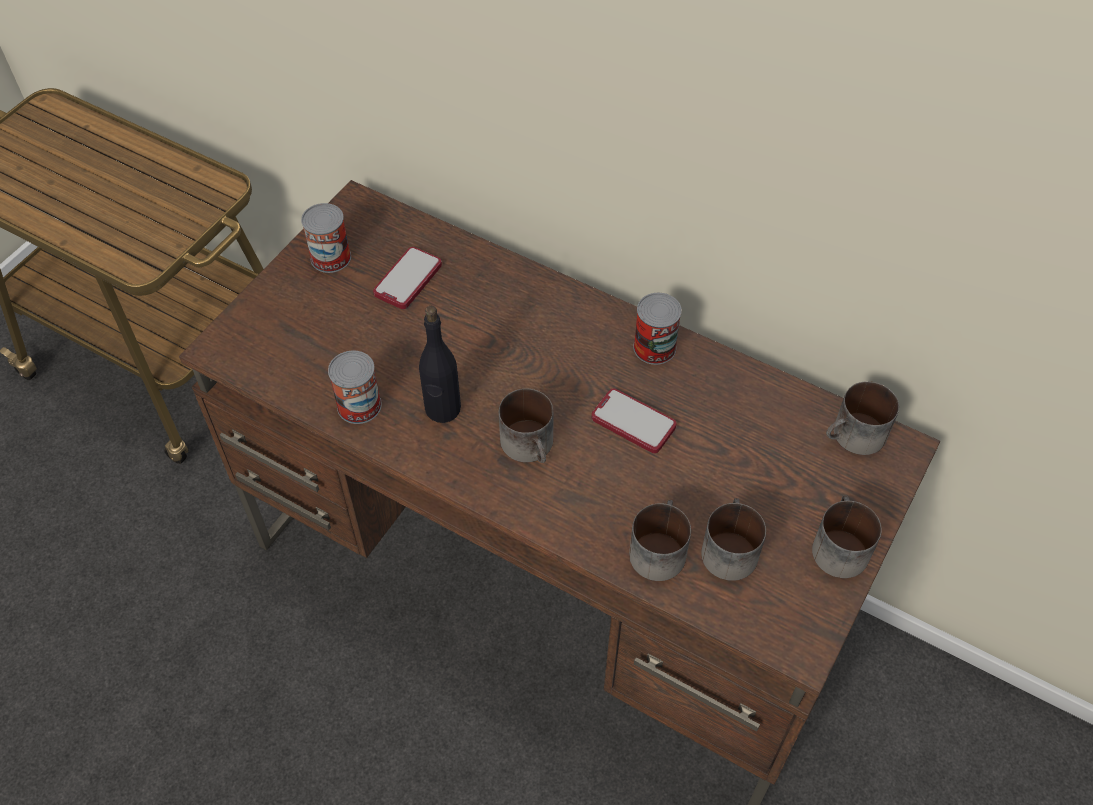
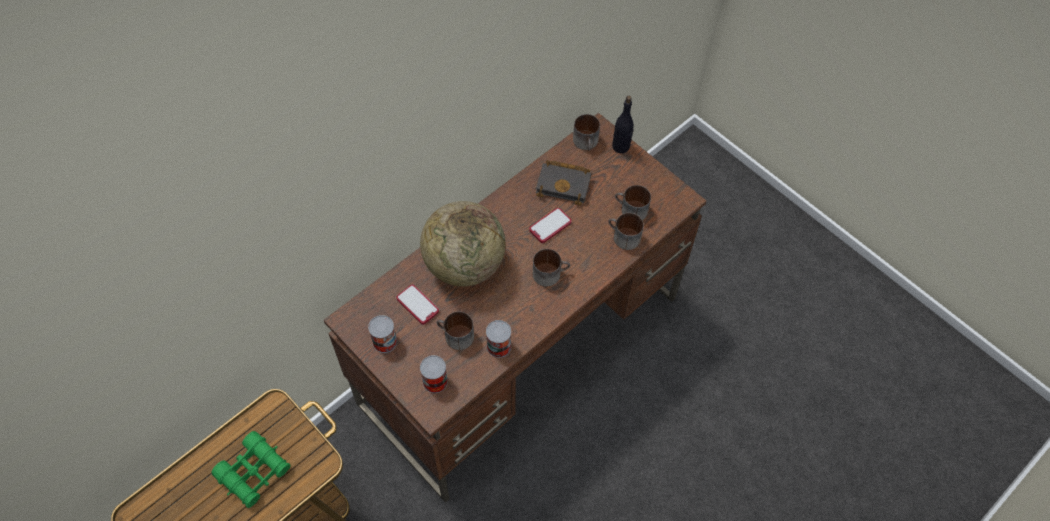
camera: 75 degrees left, 5 degrees up
(119, 198) = (254, 472): none -> green binoculars
(442, 409) = (514, 307): black bottle -> black bottle (621, 146)
(505, 319) = (464, 265): none -> globe
(654, 347) = (507, 204): can -> can (435, 381)
(738, 424) = (565, 184): none -> black book
(837, 545) = (640, 169): mug -> mug (455, 336)

